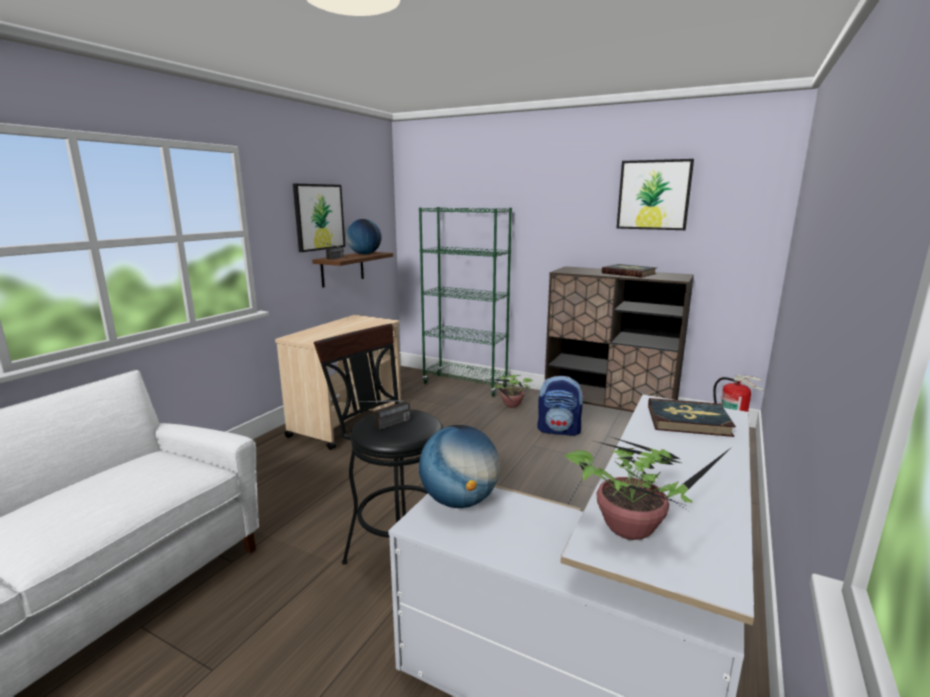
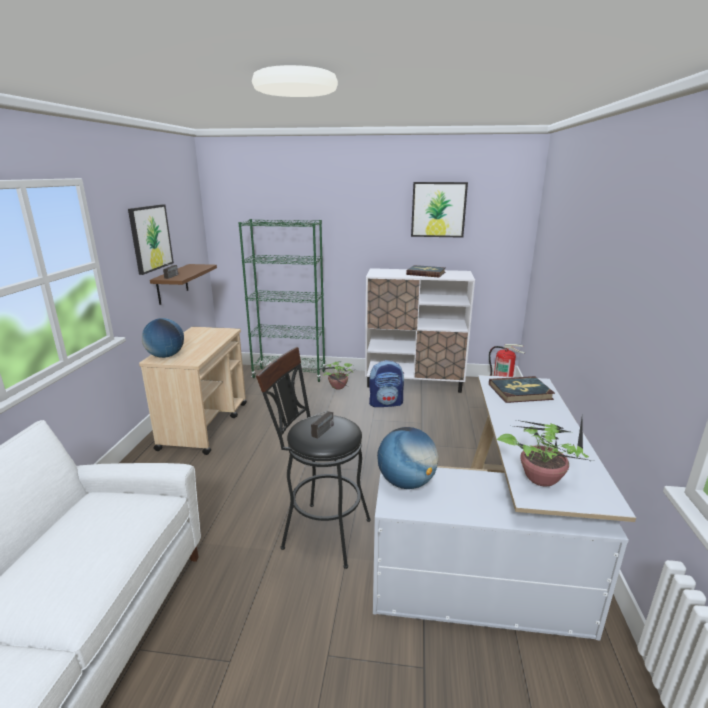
camera: 20 degrees left, 5 degrees up
(364, 254) = (192, 268): globe -> globe (166, 356)
(609, 413) = (414, 382): brown cabinet -> white cabinet

